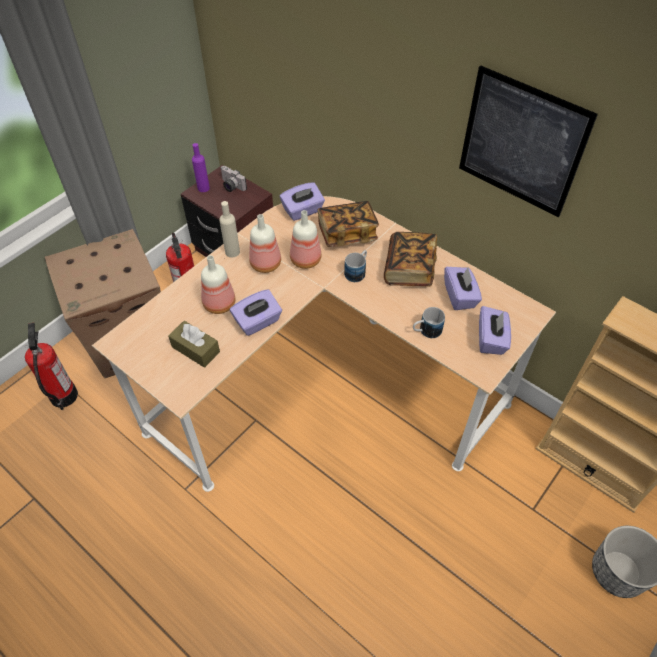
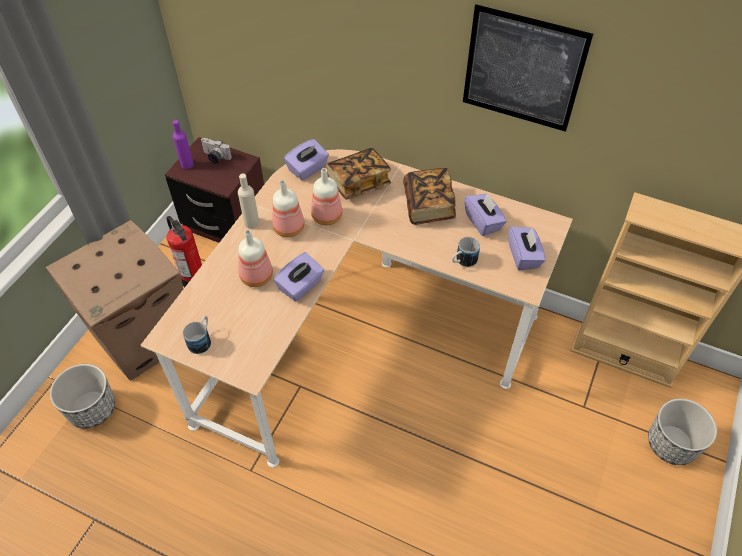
camera: 15 degrees left, 0 degrees up
(63, 396) = (92, 408): fire extinguisher -> planter
(195, 349) = (248, 326): brown tissue box -> none
(357, 271) = (380, 218): mug -> mug (202, 340)

